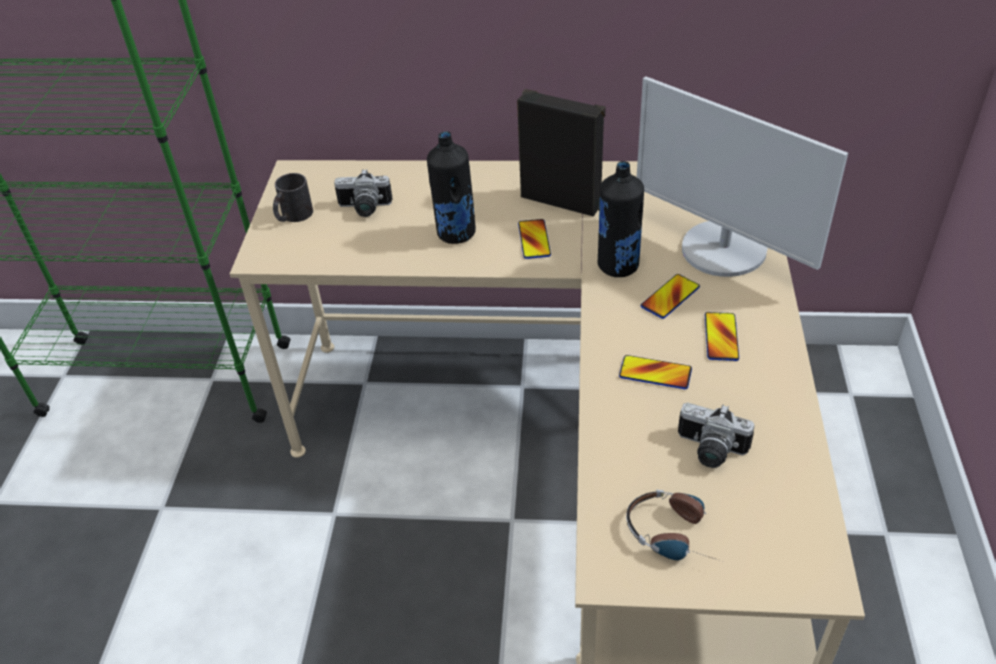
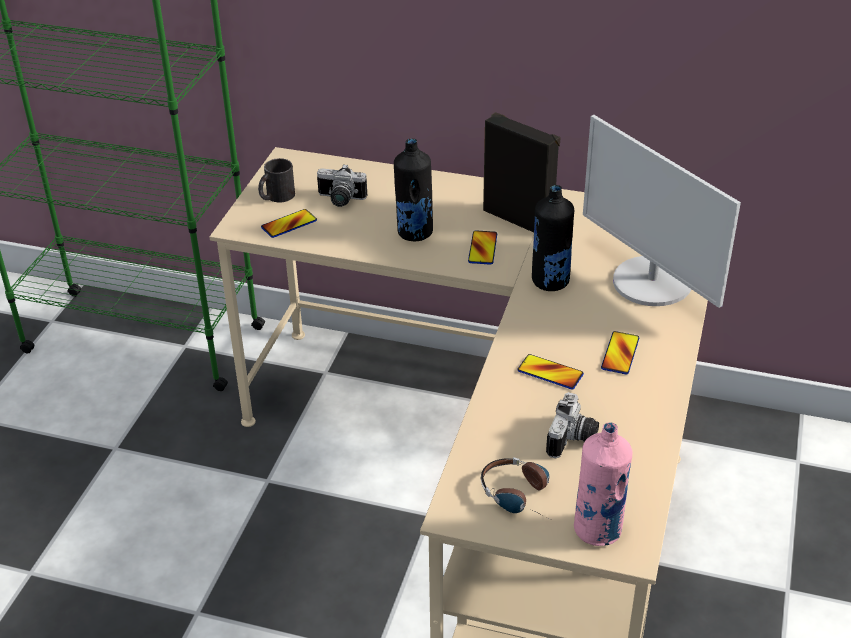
camera: 10 degrees right, 5 degrees down
(670, 297) = (587, 314): phone -> phone (289, 224)
(709, 451) = (573, 440): camera -> camera turned 105 degrees counterclockwise
(777, 561) = (598, 530): none -> pink bottle

